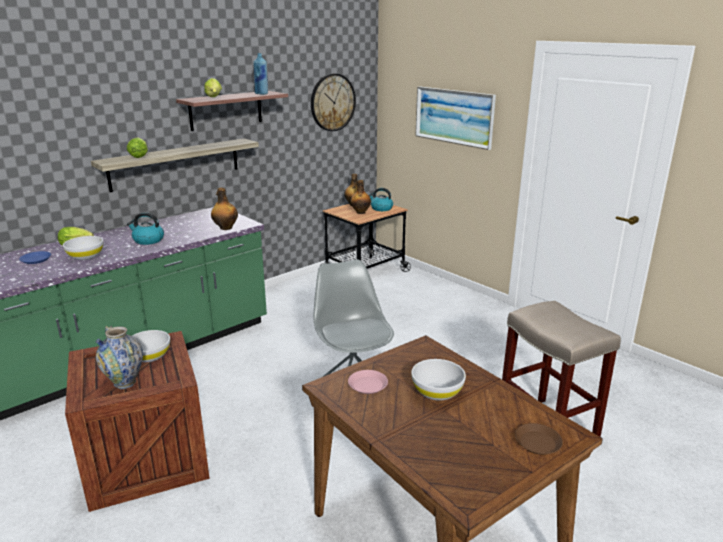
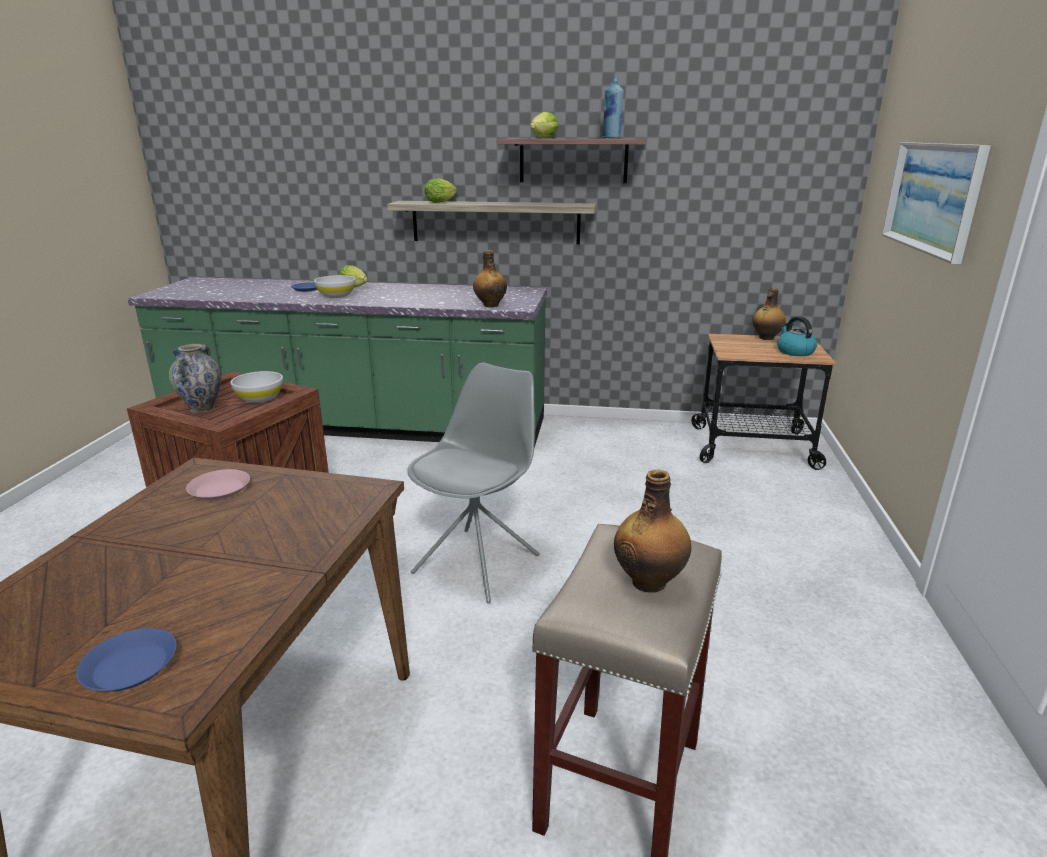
camera: 50 degrees right, 0 degrees up
(148, 240) = (406, 297): kettle -> none
(332, 102) = (764, 168): wall clock -> none
(361, 212) = (753, 348): bottle -> bottle (650, 581)
(437, 392) = (237, 537): white bowl -> none
(537, 442) = (131, 666): brown plate -> blue plate

